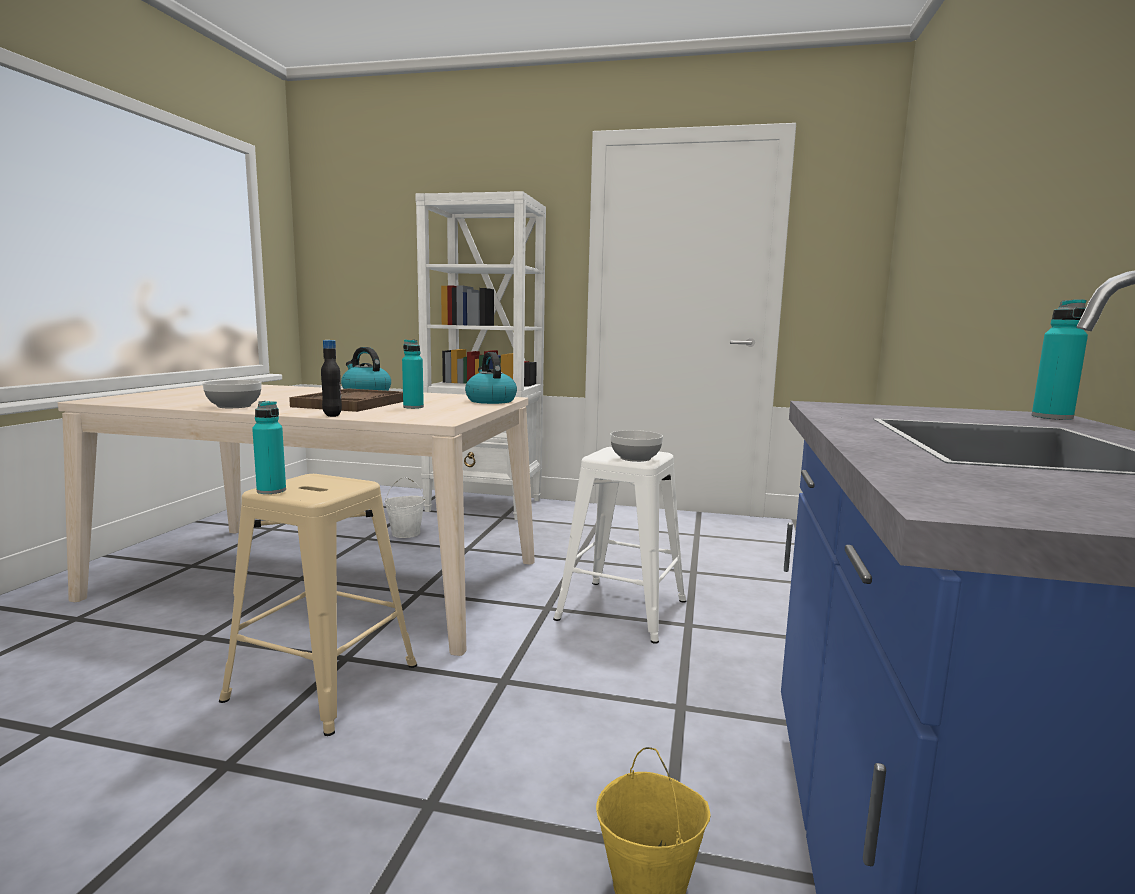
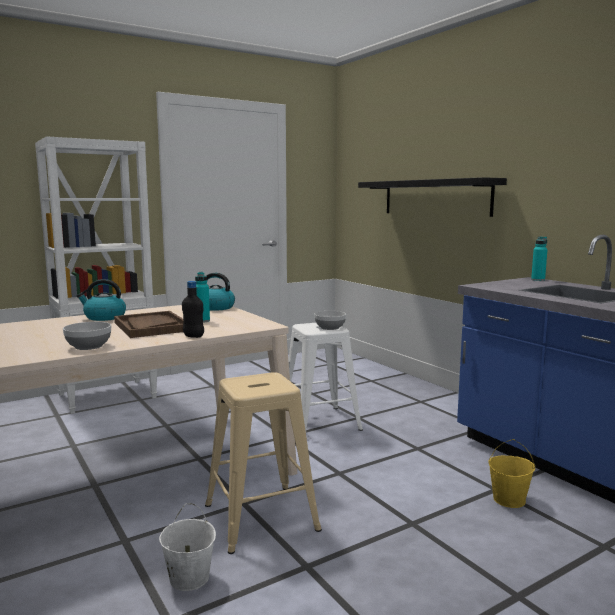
camera: 45 degrees left, 0 degrees up
(271, 491) = (251, 392): turquoise bottle -> none
(406, 533) = (97, 432): white bucket -> white bucket (189, 578)
(976, 246) = (435, 197): none -> black shelf

